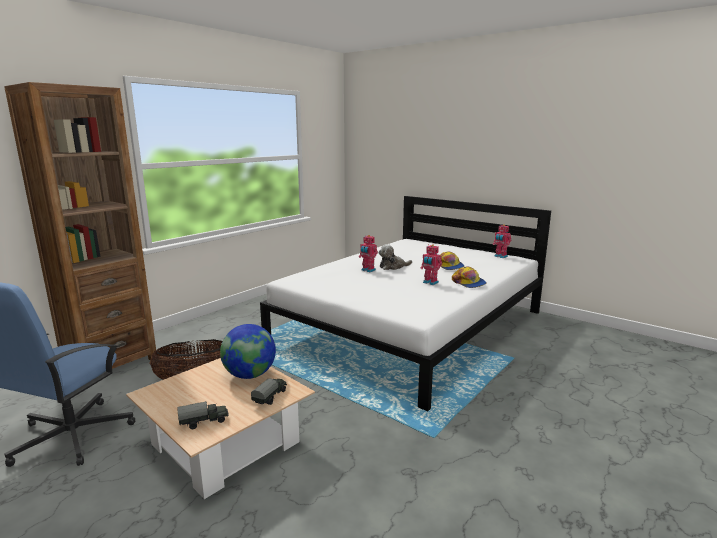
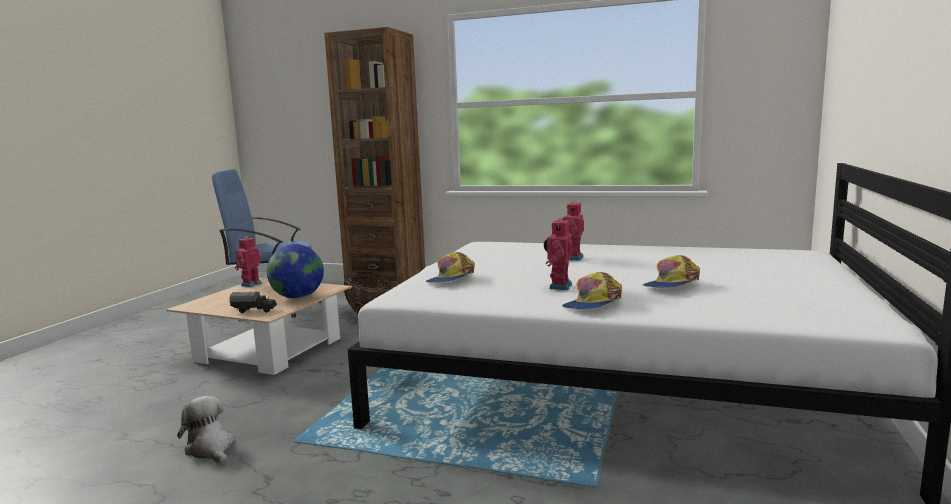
camera: 70 degrees right, 5 degrees down
(204, 422) = (213, 302): toy truck -> none
(387, 300) = (451, 279): none -> cap
(393, 267) = (612, 264): plush toy -> plush toy (210, 449)
(500, 256) = (844, 308): toy robot -> toy robot (250, 284)

